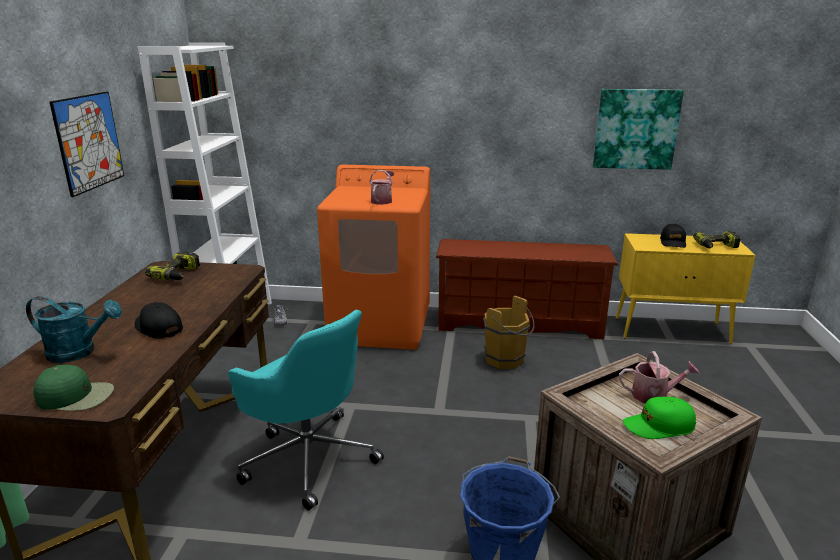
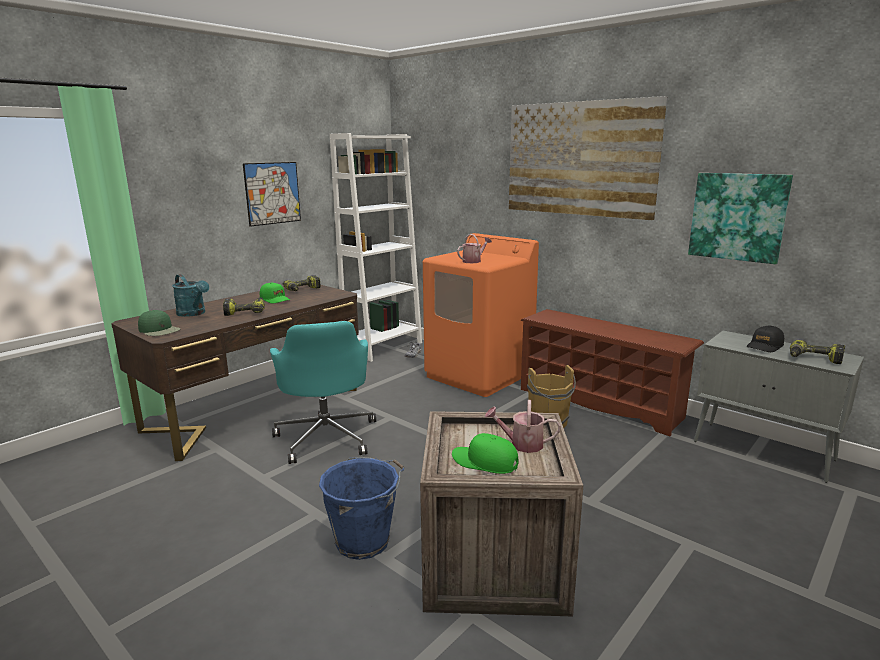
camera: 35 degrees right, 5 degrees down
(158, 328) = (245, 311): black cap -> power drill
(166, 298) = (275, 299): none -> green cap
(473, 75) = (580, 159): none -> picture
(654, 395) = (521, 444): watering can -> watering can turned 150 degrees clockwise
(672, 330) = (764, 451): yellow cabinet -> grey cabinet

